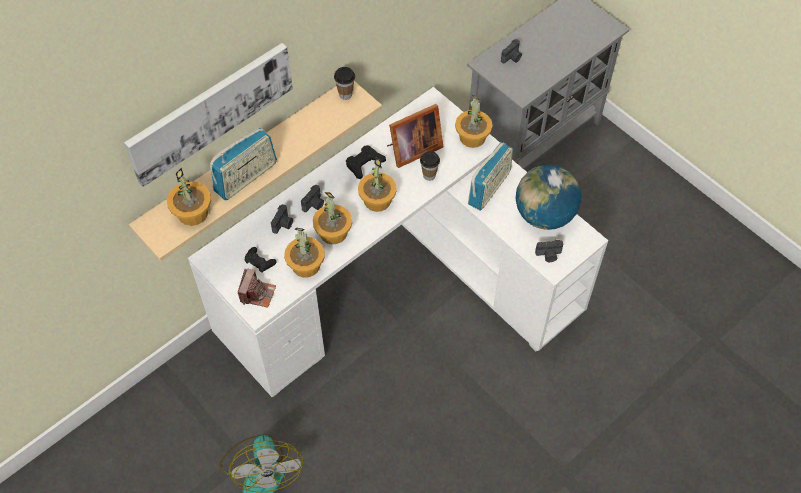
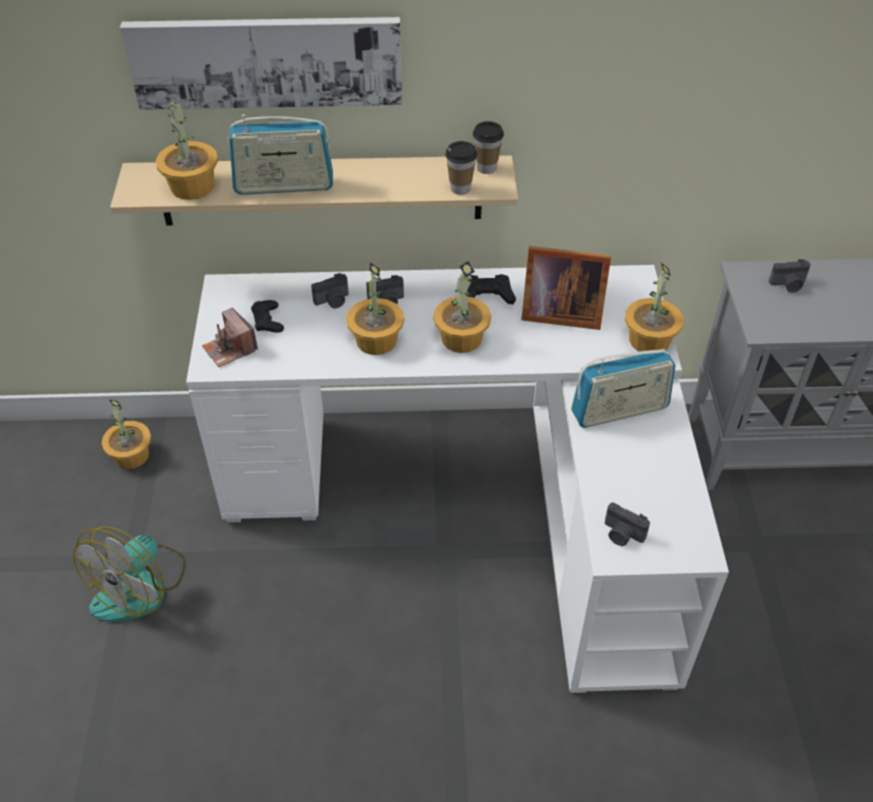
camera: 40 degrees right, 10 degrees down
(257, 293) = (230, 349): camera -> camera turned 90 degrees clockwise
(306, 265) = (310, 354): potted plant -> potted plant (131, 456)
(429, 175) = (551, 349): cup -> cup (460, 188)
(544, 215) = (663, 484): globe -> none

